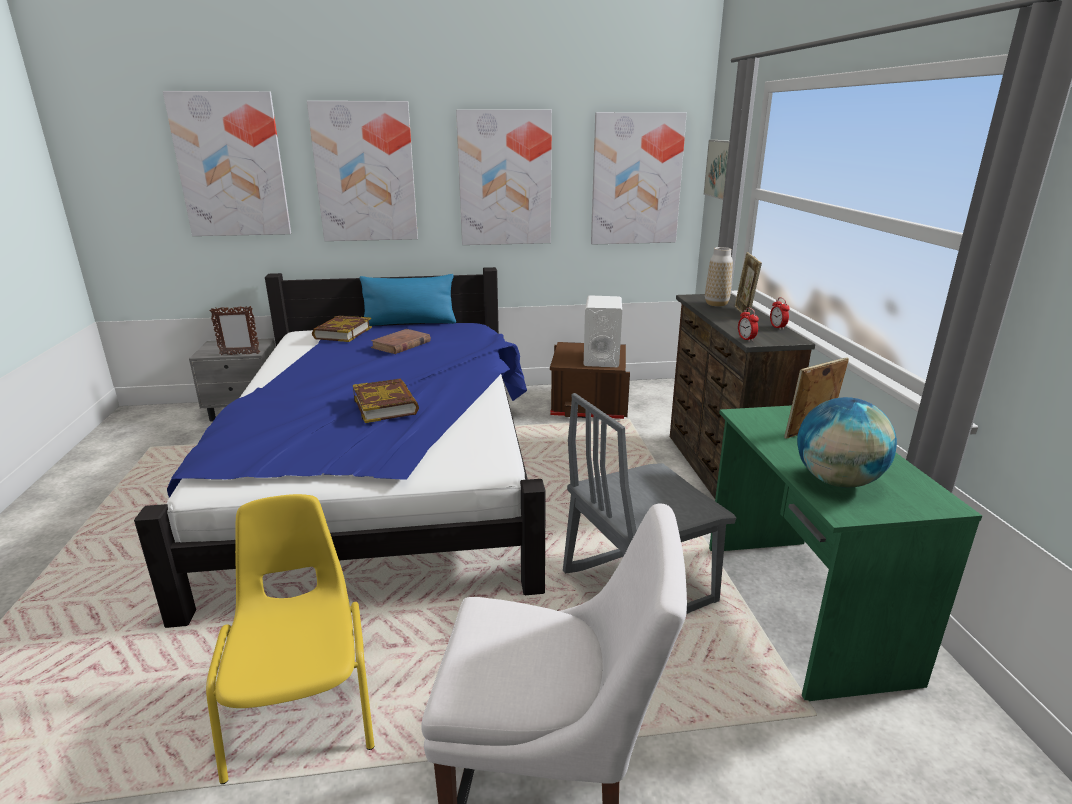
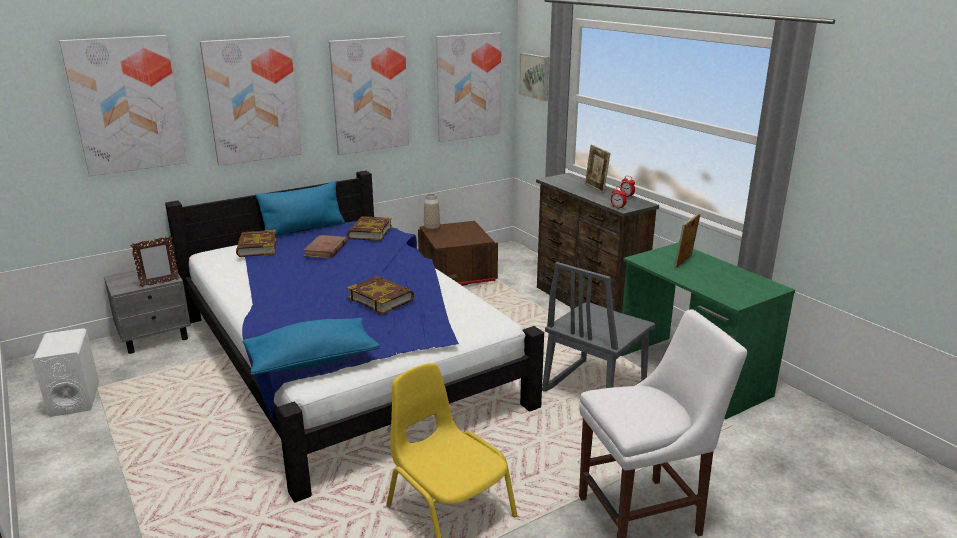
camera: 25 degrees left, 0 degrees up
(229, 460) = (312, 360): none -> blue pillow
(467, 335) = (370, 232): none -> book
(601, 358) = (468, 235): white speaker -> white speaker (74, 399)
(716, 304) = (571, 183): vase -> vase (432, 229)
(837, 481) = (720, 287): globe -> none

